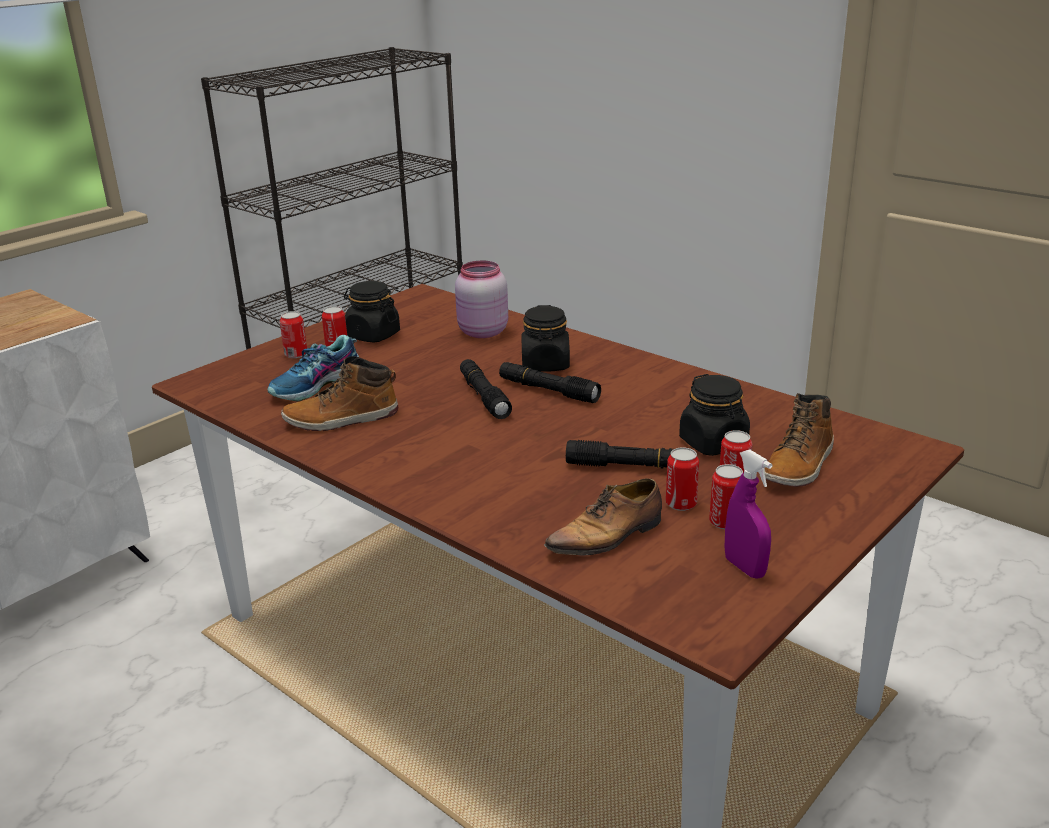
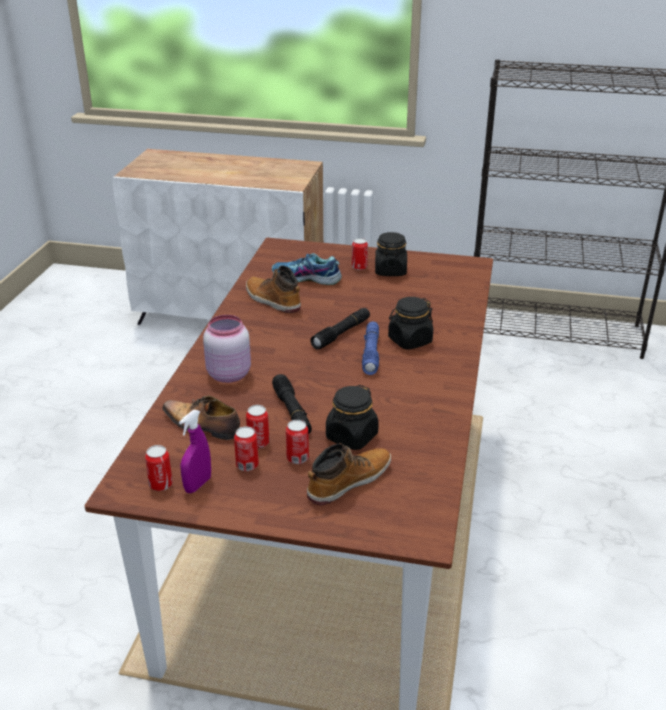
camera: 60 degrees right, 5 degrees up
(296, 354) = (339, 258): can -> can (161, 485)
(481, 332) = (435, 303): pink jar -> pink jar (228, 374)
(548, 391) = (371, 353): black flashlight -> blue flashlight
(799, 465) = (348, 481): boot -> boot turned 135 degrees clockwise

